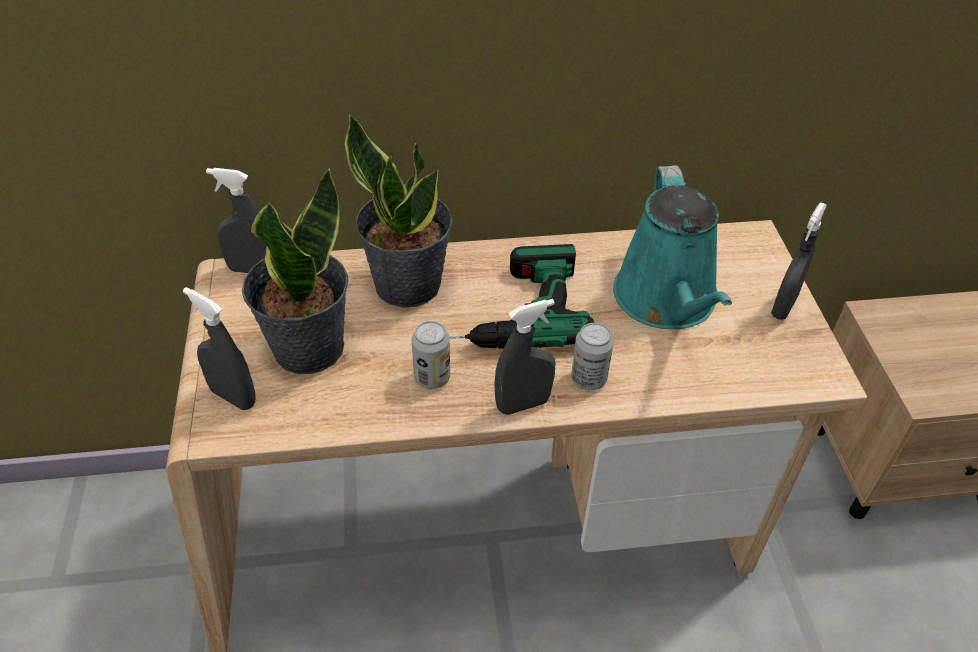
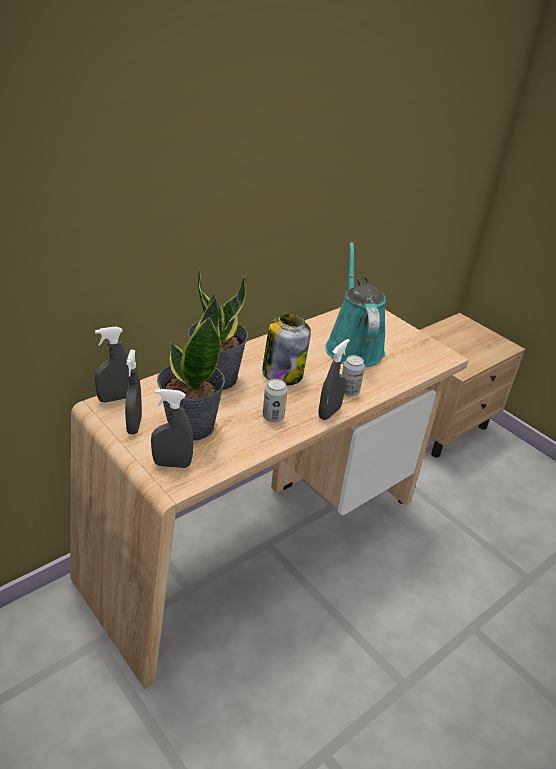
camera: 35 degrees left, 10 degrees down
(510, 310) = (282, 373): power drill -> jar
(667, 301) = (353, 346): turquoise watering can -> turquoise watering can turned 150 degrees counterclockwise
(783, 306) = (405, 333): grey spray bottle -> grey spray bottle (134, 425)

